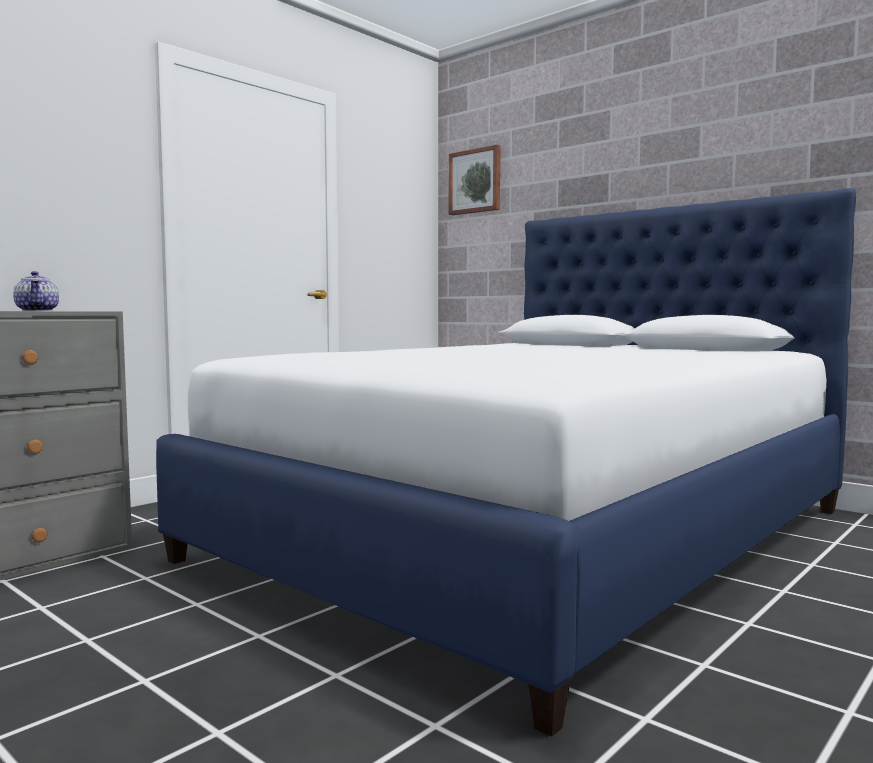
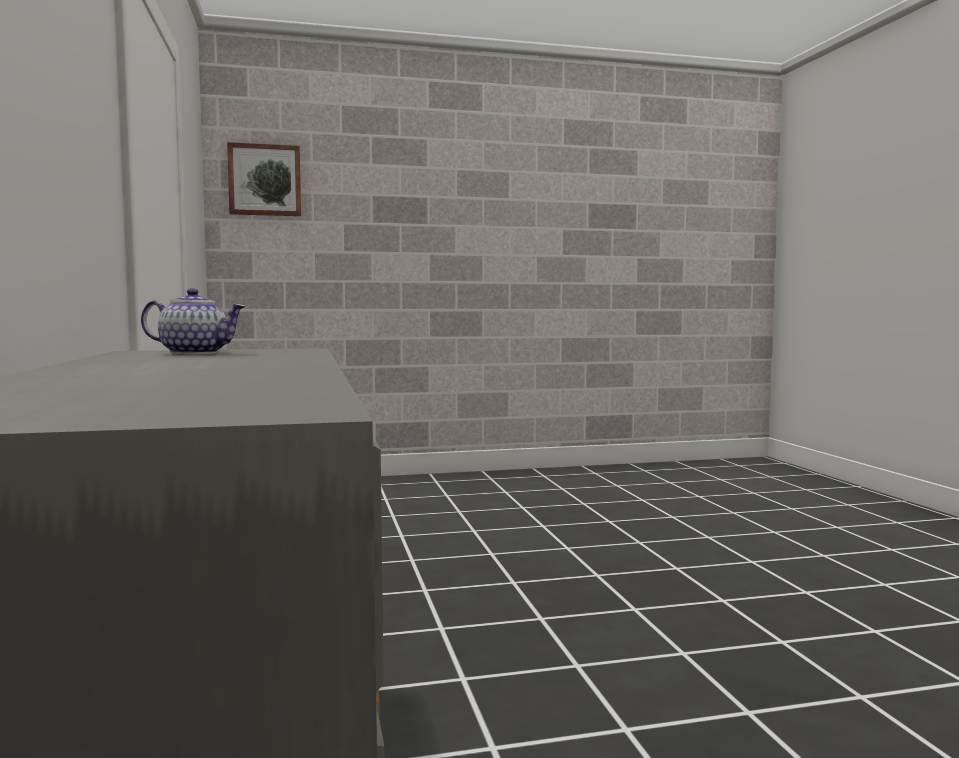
camera: 55 degrees left, 0 degrees up
(538, 533) = (555, 525): white bed -> none

